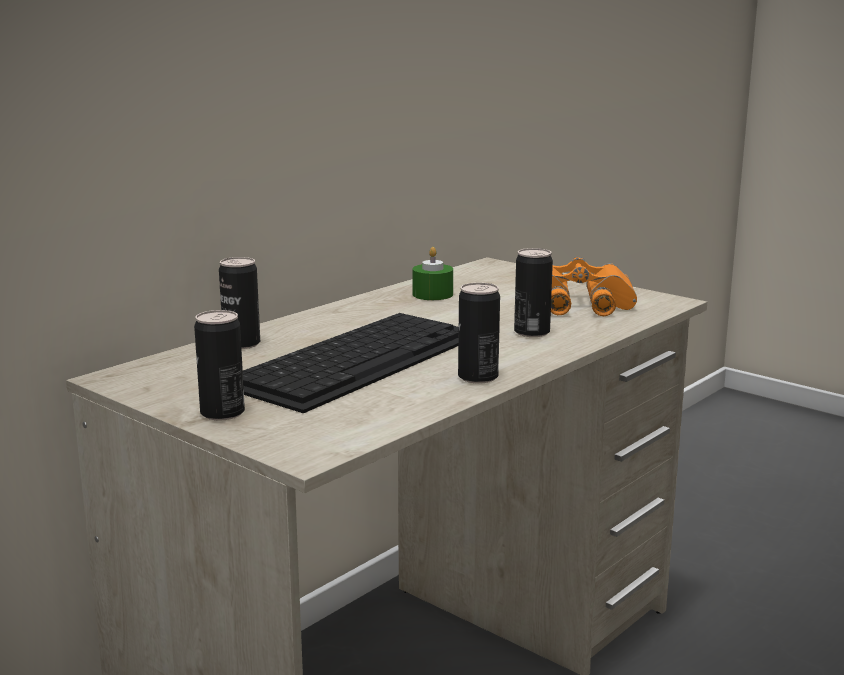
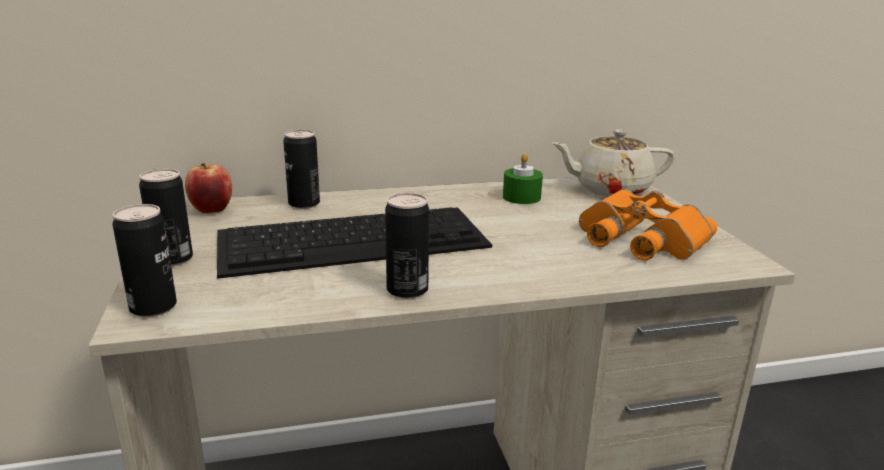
camera: 35 degrees right, 5 degrees up
(157, 371) = (212, 210): none -> apple
(492, 273) = (610, 189): none -> beige teapot
(532, 332) = (540, 257): can -> can (153, 307)

